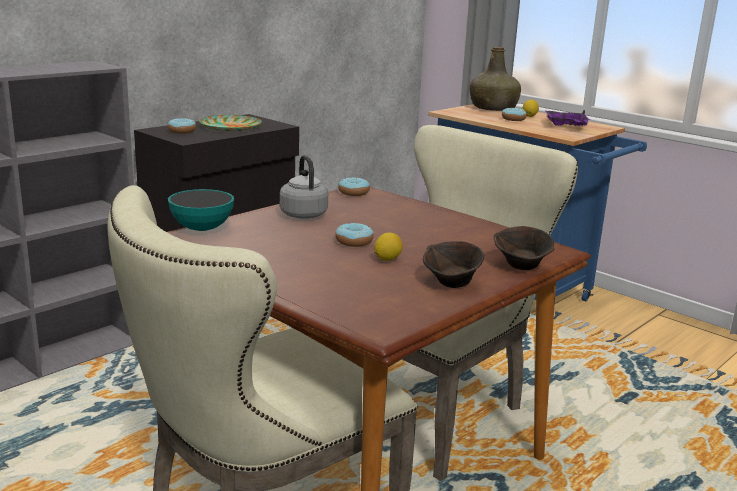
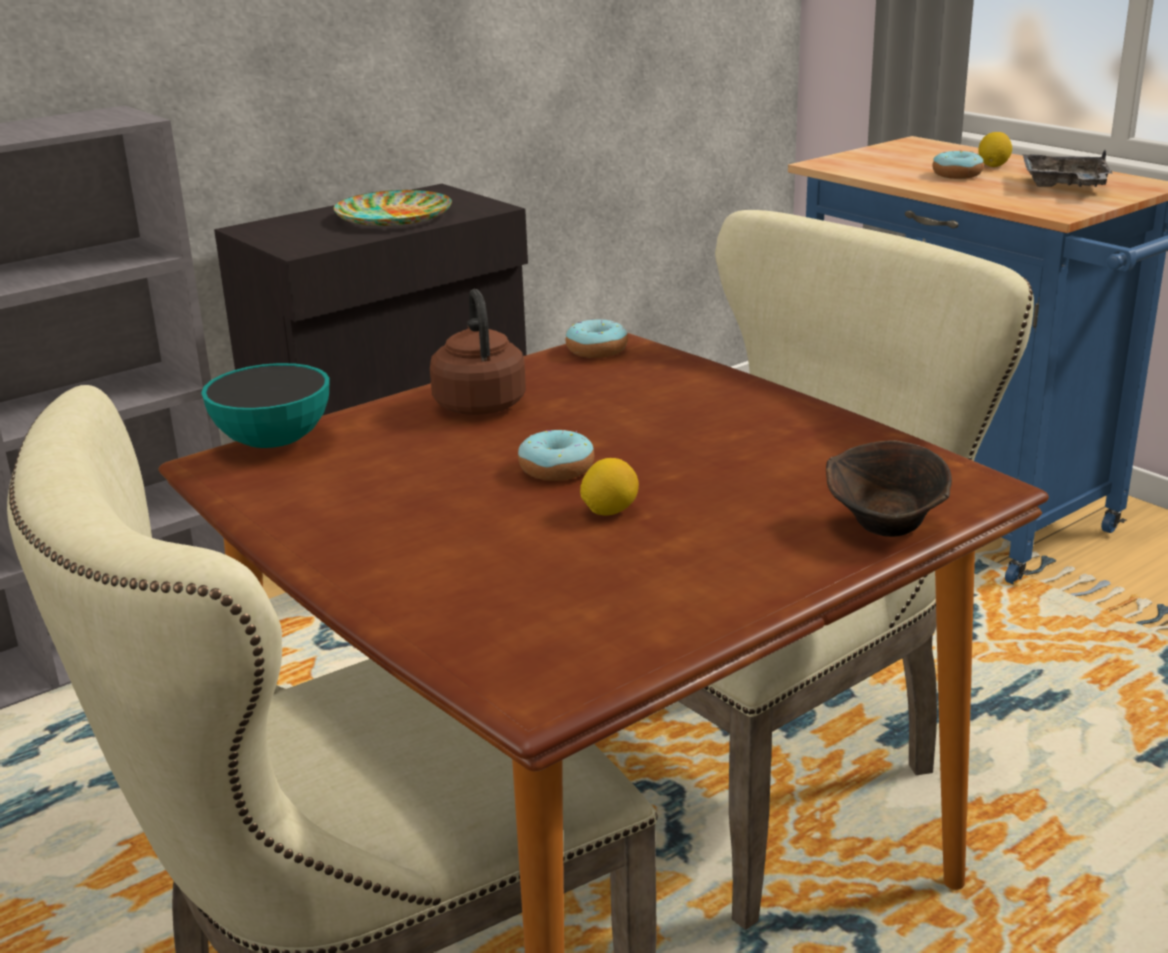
camera: 10 degrees right, 5 degrees up
(182, 131) = (299, 229): donut -> none
(302, 214) = (479, 403): grey kettle -> brown kettle
(452, 284) = (723, 572): brown bowl -> none
(493, 108) = (924, 150): green bottle -> none
(566, 126) = (1064, 186): purple tray -> grey tray

